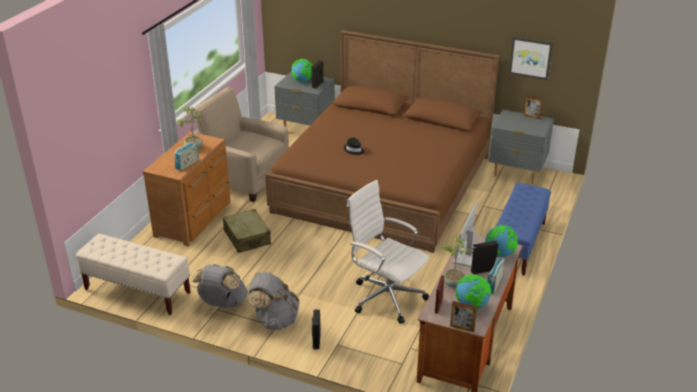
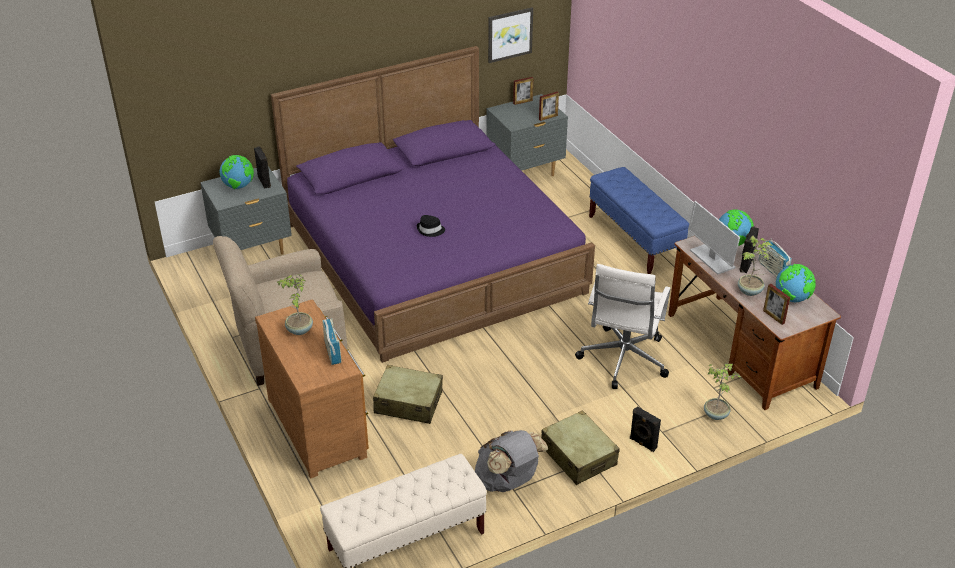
camera: 50 degrees left, 5 degrees up
(274, 320) = (578, 456): grey backpack -> beige suitcase
(383, 183) = (432, 257): brown bed -> purple bed
(384, 361) = (716, 414): none -> potted plant
(386, 296) = (622, 360): white office chair -> white office chair turned 60 degrees counterclockwise
(462, 328) = (818, 321): picture frame -> picture frame (548, 117)

